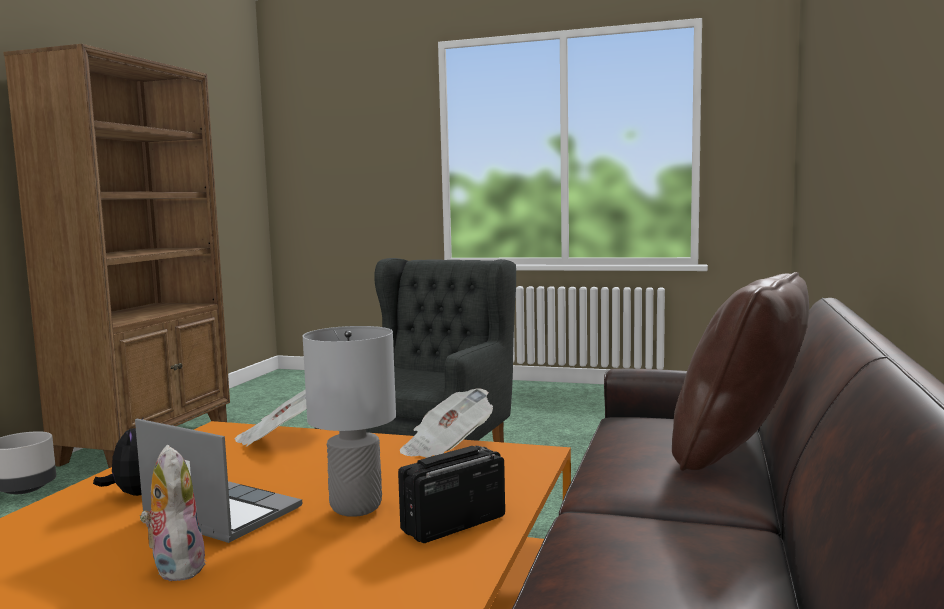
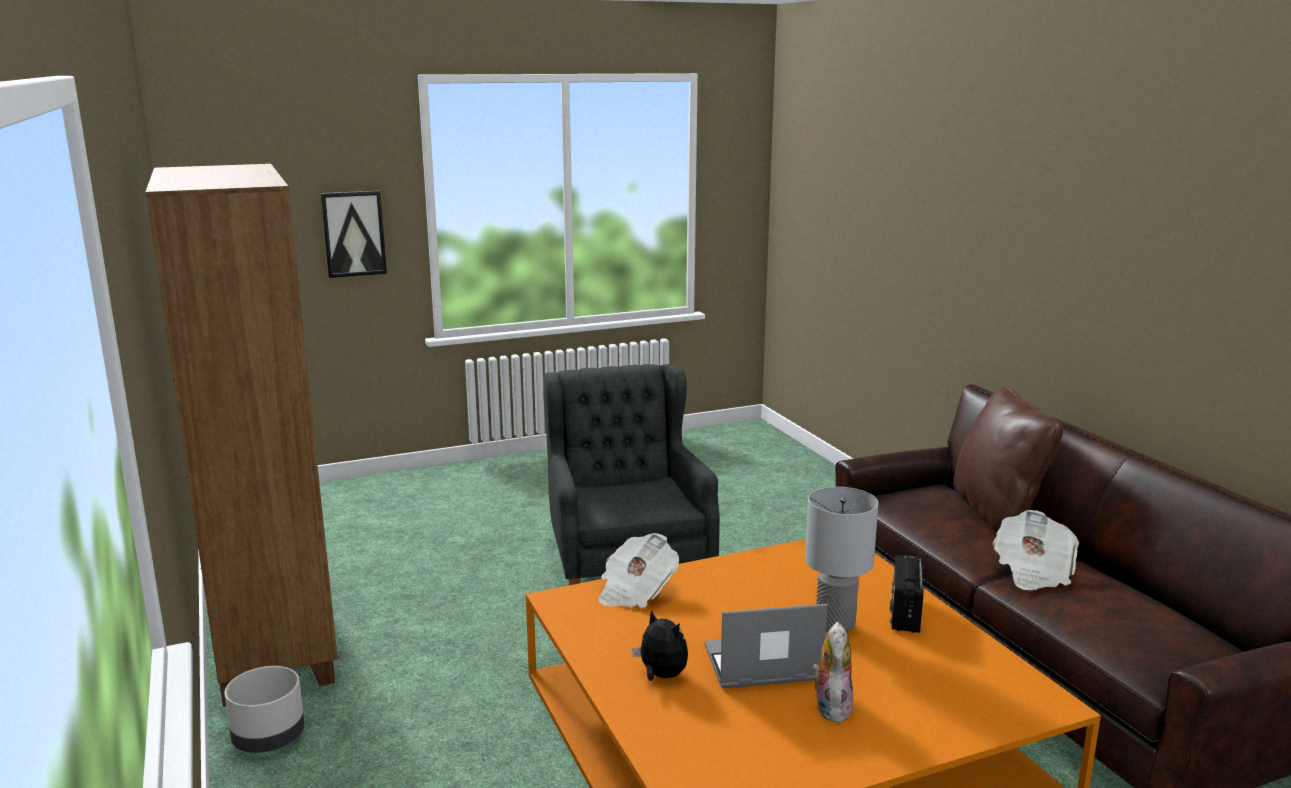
camera: 40 degrees left, 10 degrees up
(175, 567) = (830, 707): plush toy -> plush toy turned 75 degrees clockwise
(386, 172) = (353, 233): none -> picture
(446, 448) = (774, 558): newspaper -> newspaper (1032, 572)

